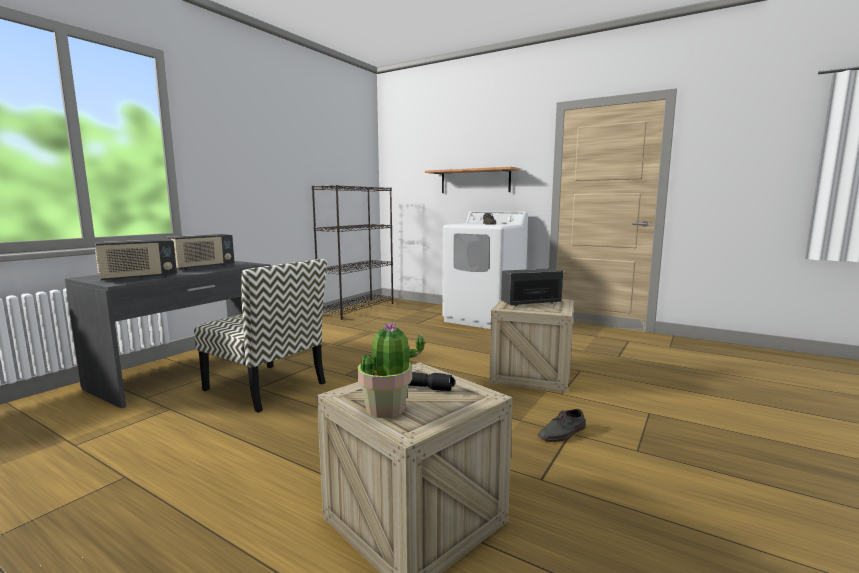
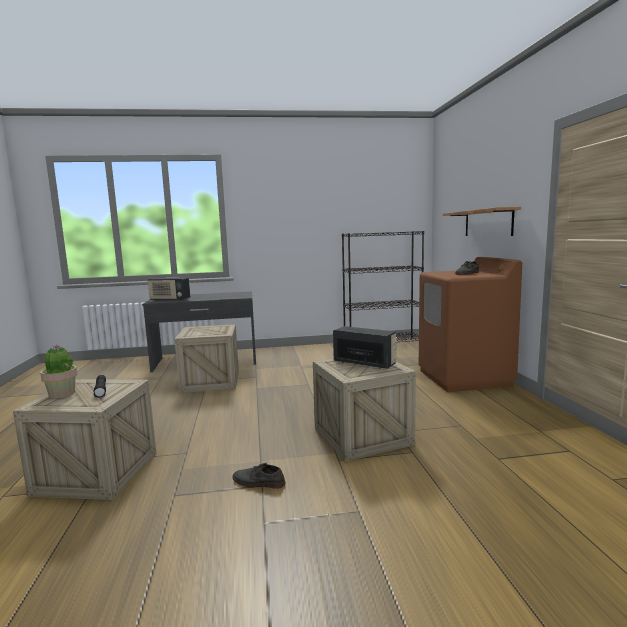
camera: 50 degrees right, 0 degrees up
(203, 267) = (218, 296): radio -> none
(267, 386) = (211, 381): chair -> crate
(484, 319) = (464, 378): white washing machine -> brown washing machine

